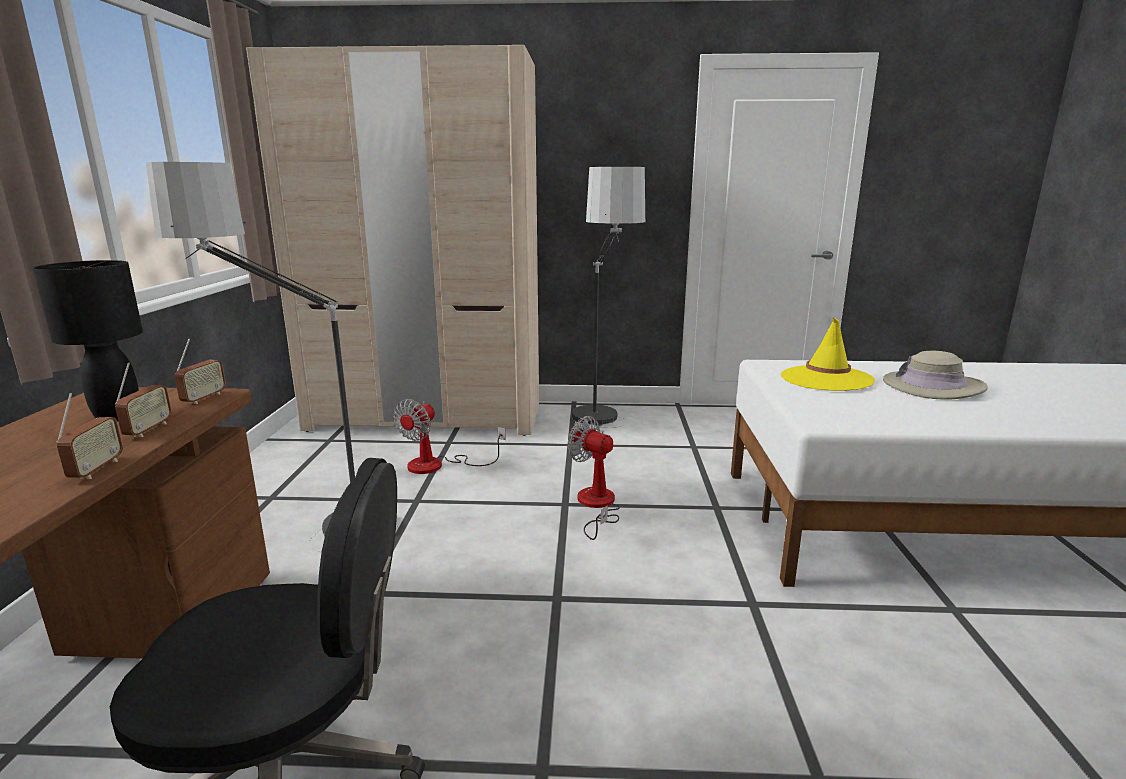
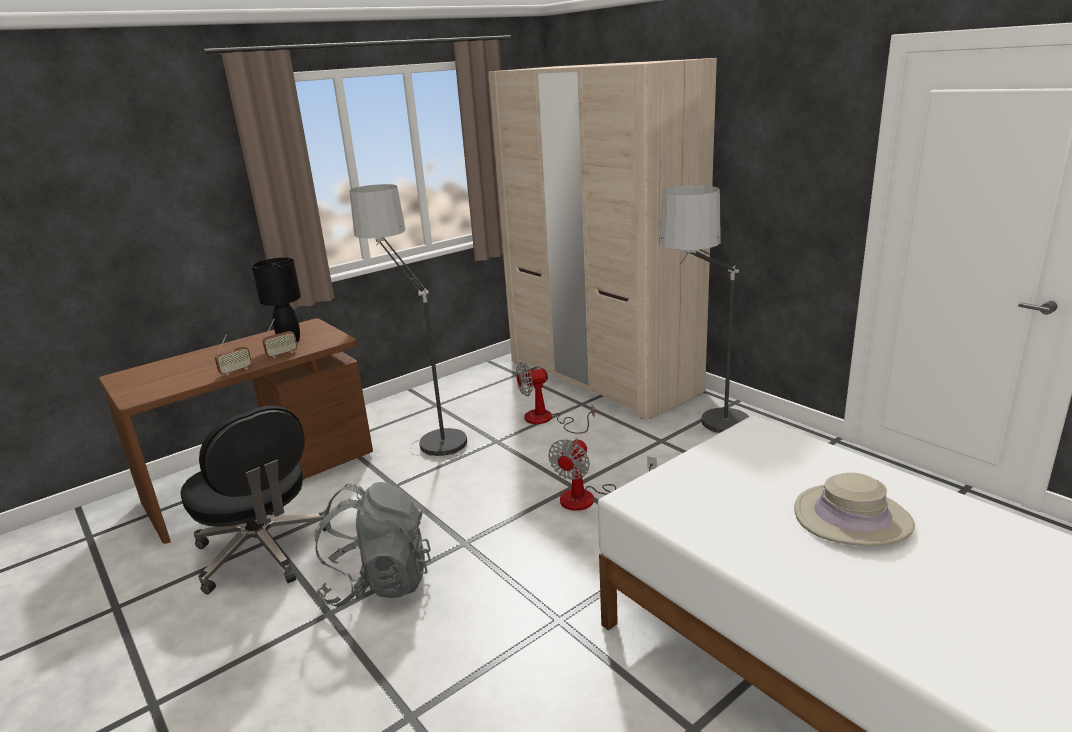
camera: 50 degrees right, 5 degrees up
(204, 398) = (330, 340): radio -> none
(539, 693) = (378, 583): none -> grey backpack
(596, 506) = (590, 498): fan -> fan turned 150 degrees counterclockwise
(826, 379) = (765, 463): yellow hat -> none

